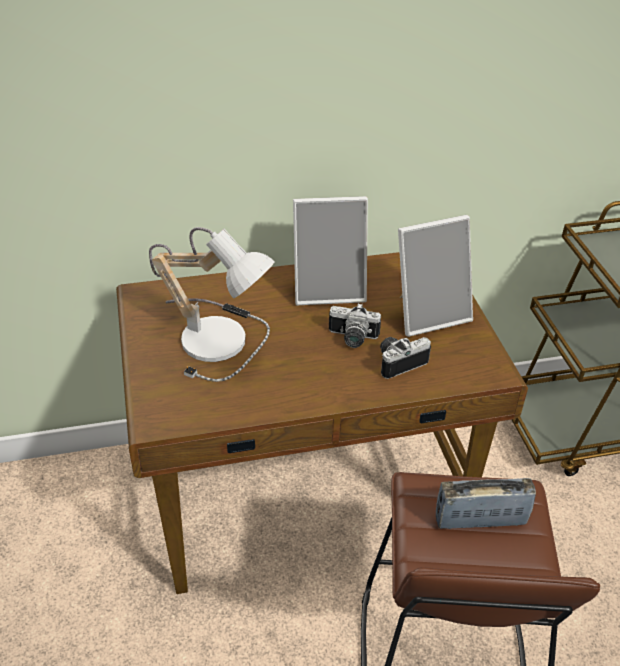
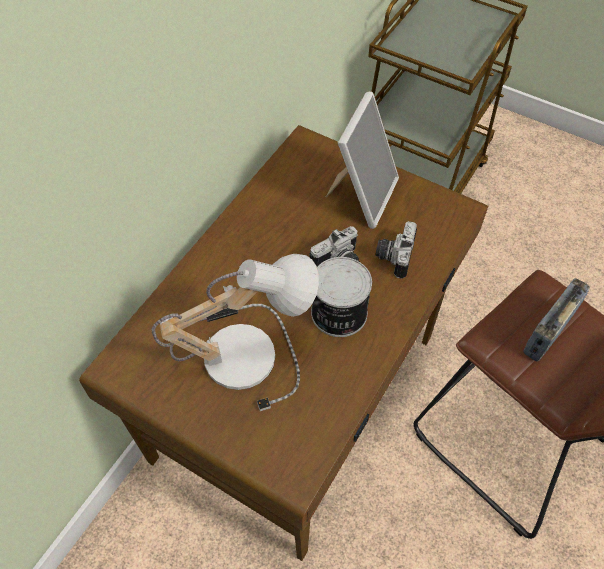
camera: 45 degrees left, 15 degrees up
(308, 364) = (338, 314): none -> can
(329, 288) = (265, 231): picture frame -> none

